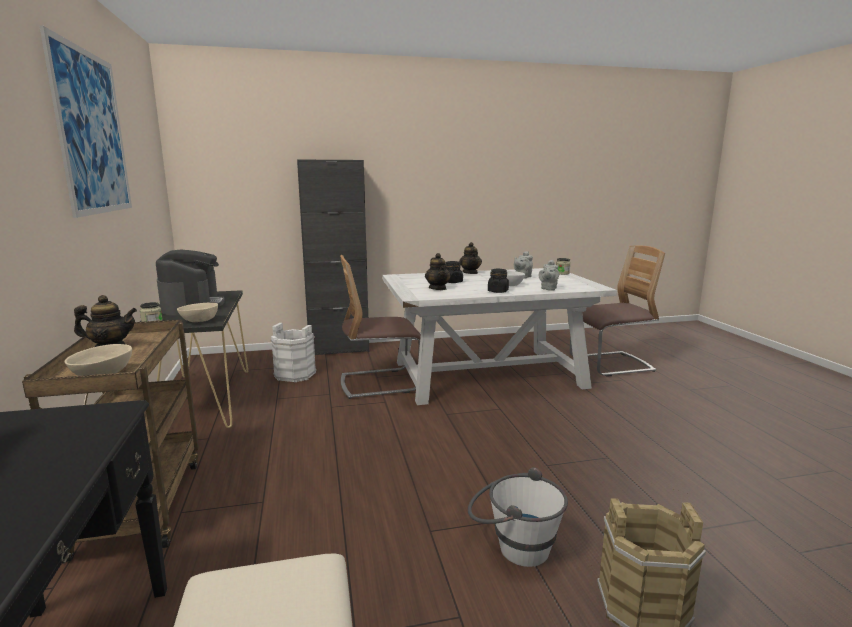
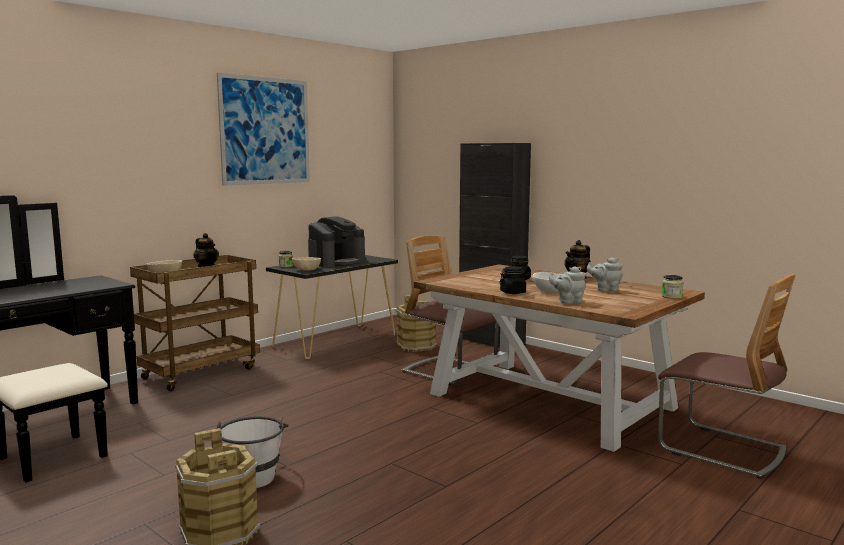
camera: 55 degrees right, 5 degrees down
(295, 374) = (416, 346): white bucket -> brown bucket
(438, 288) = (480, 280): teapot -> none
(488, 374) = (551, 401): white dining table -> brown dining table

